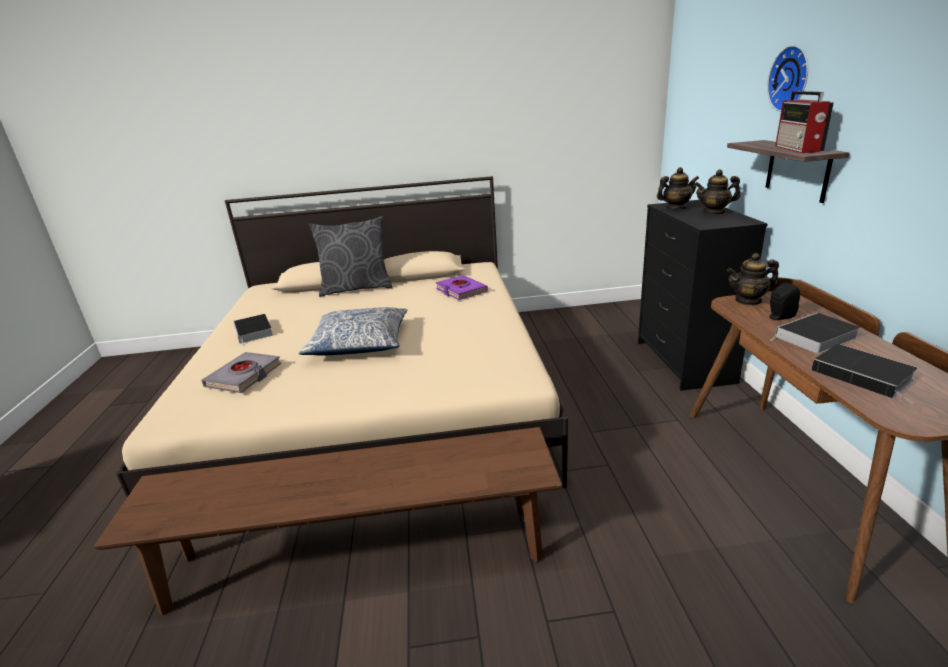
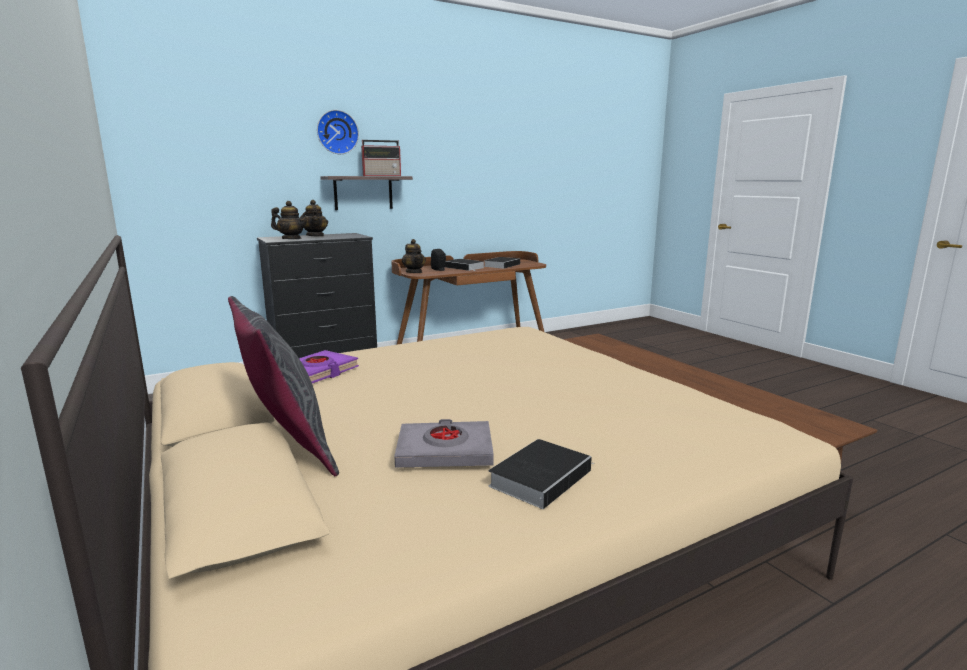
camera: 115 degrees left, 10 degrees down
(244, 376) = (658, 419): grey book -> grey book (445, 451)
(359, 343) = (512, 389): pillow -> none
(675, 208) = (291, 239): teapot -> teapot turned 135 degrees clockwise

